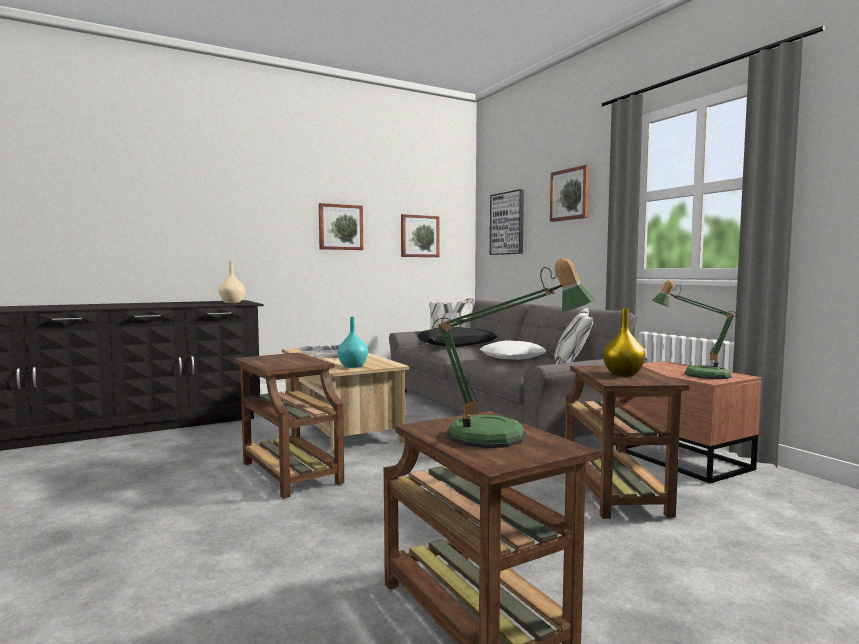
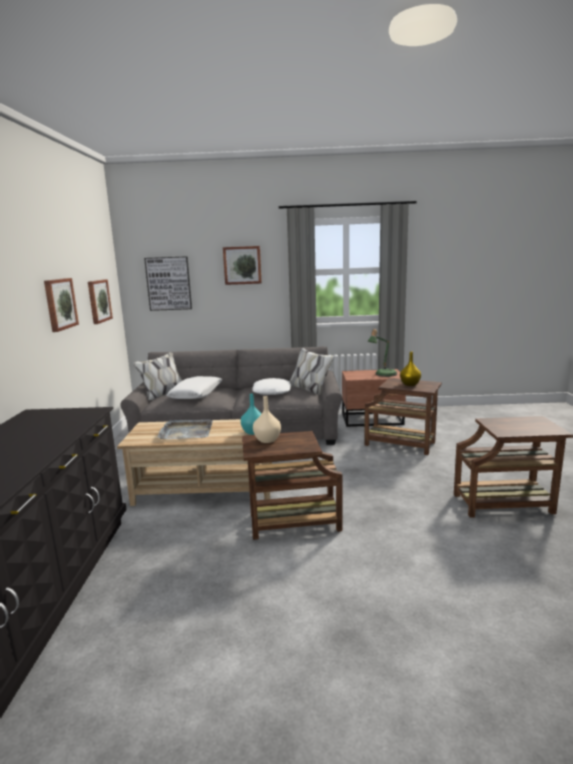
camera: 60 degrees left, 10 degrees up
(232, 302) = (68, 415): beige vase -> beige vase (267, 440)
(456, 345) = (196, 394): black pillow -> white pillow
(501, 437) = (523, 424): table lamp -> none

